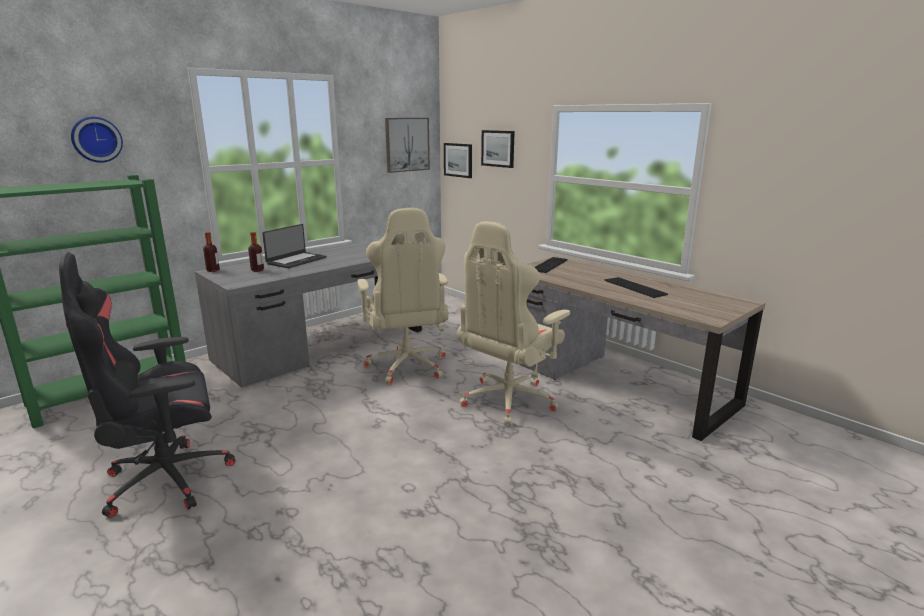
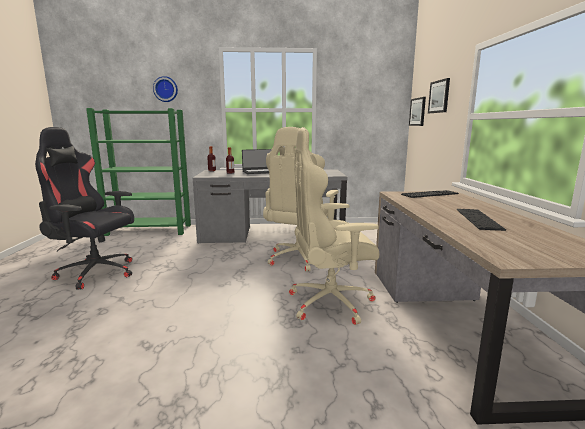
camera: 40 degrees right, 5 degrees down
(407, 144) = (377, 100): picture -> none

